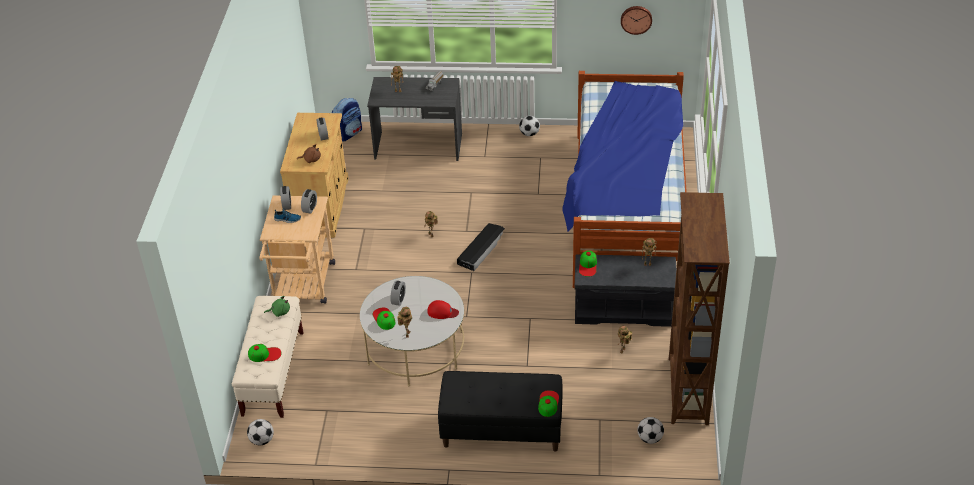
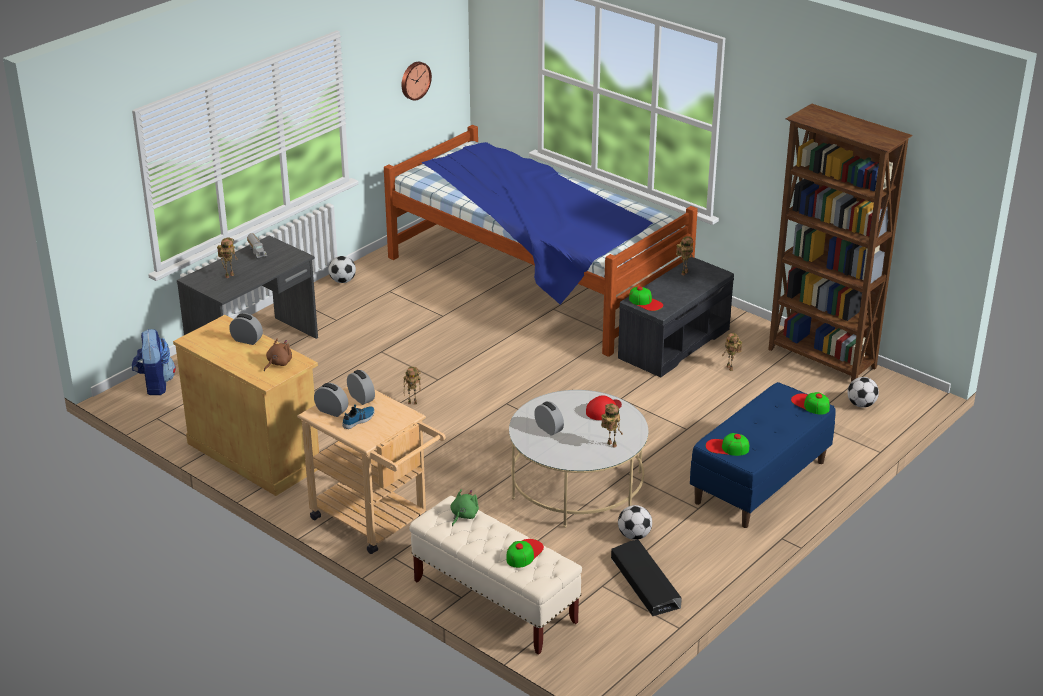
camera: 55 degrees left, 10 degrees down
(262, 440) = (596, 653): football -> football (634, 535)
(384, 318) = (567, 449): cap -> cap (727, 447)
(481, 249) = (480, 382): black storage box -> black storage box (645, 582)
(501, 430) = (760, 482): black bench -> blue bench

